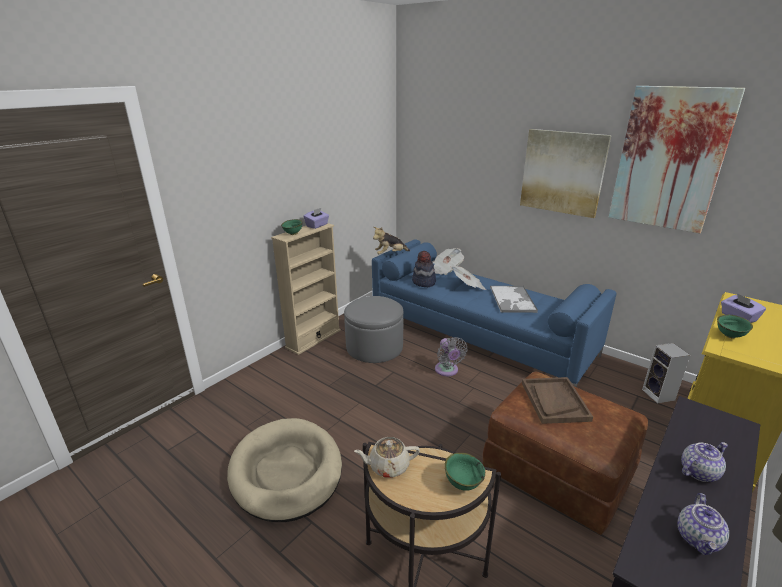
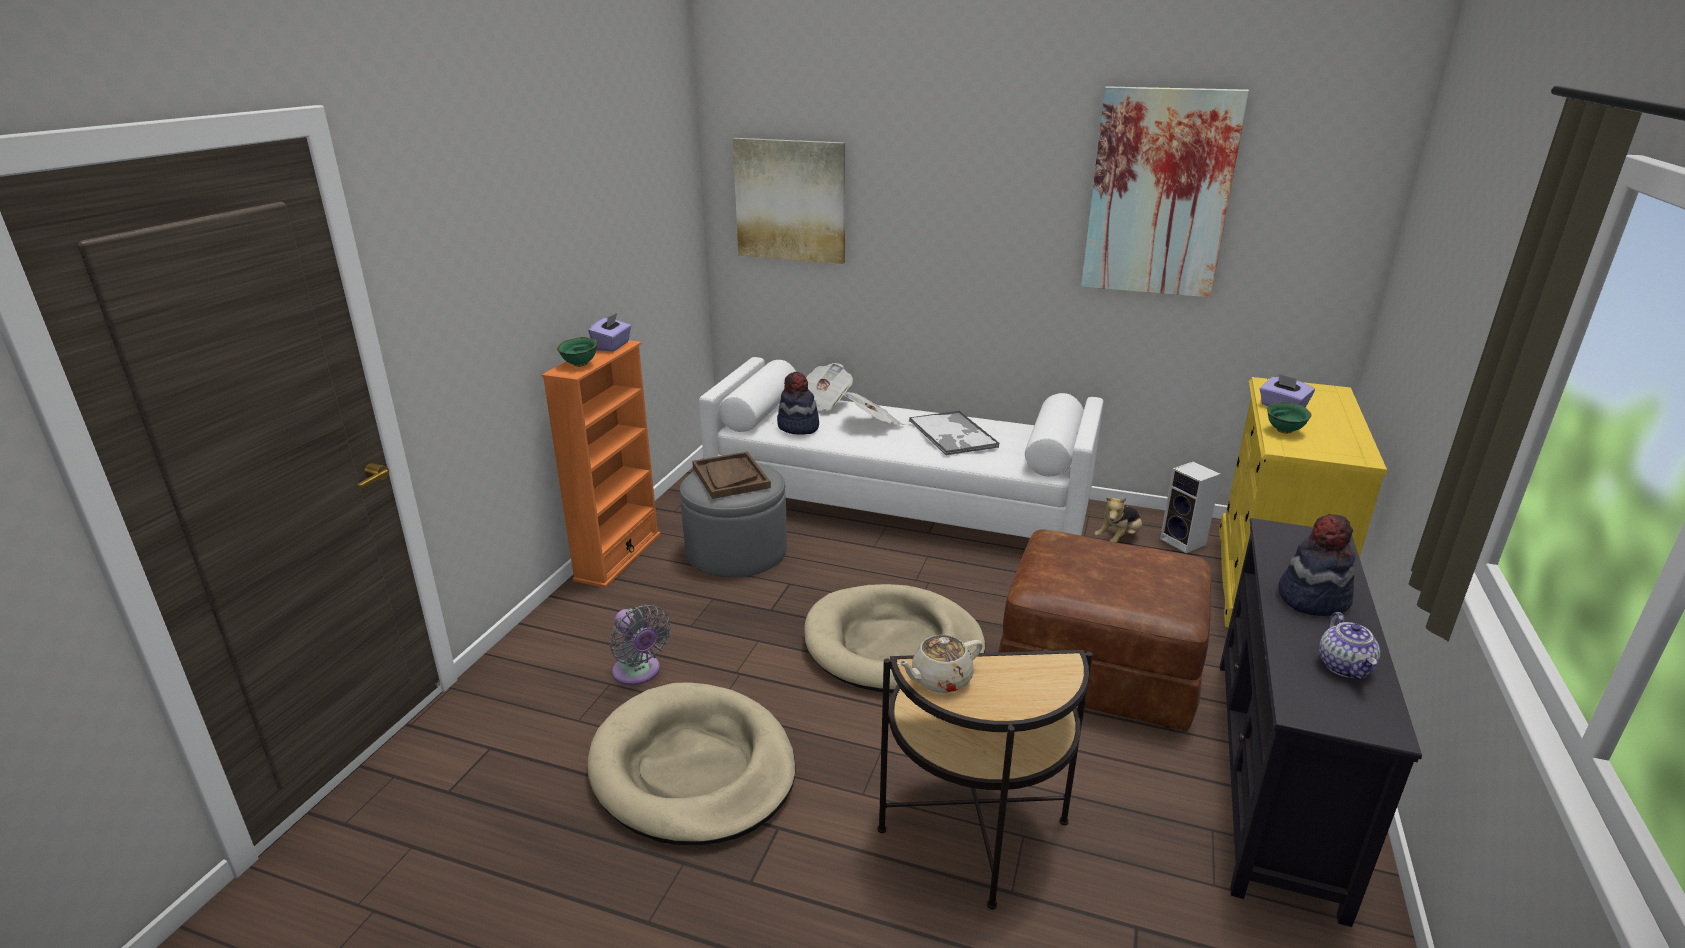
camera: 20 degrees left, 0 degrees up
(313, 339) = (618, 557): beige bookcase -> orange bookcase
(390, 254) = (729, 386): plush toy -> plush toy (1118, 539)
(433, 423) = (893, 645): none -> beige dog bed
(447, 371) = (876, 565): grey fan -> grey fan (638, 673)
(462, 483) = (1051, 675): green bowl -> none
(479, 335) = (899, 503): blue sofa -> white sofa
(554, 401) = (1087, 562): brown tray -> brown tray (730, 477)
(562, 172) = (1005, 222): picture -> picture (790, 200)
(698, 471) = (1312, 598): teapot -> hat

